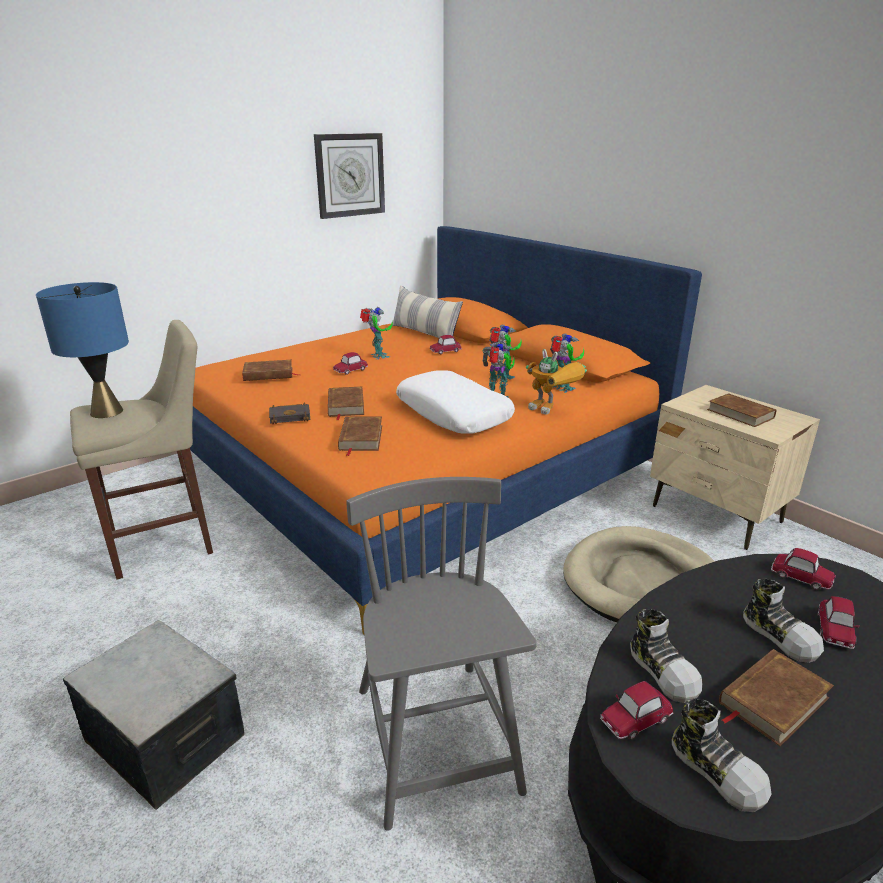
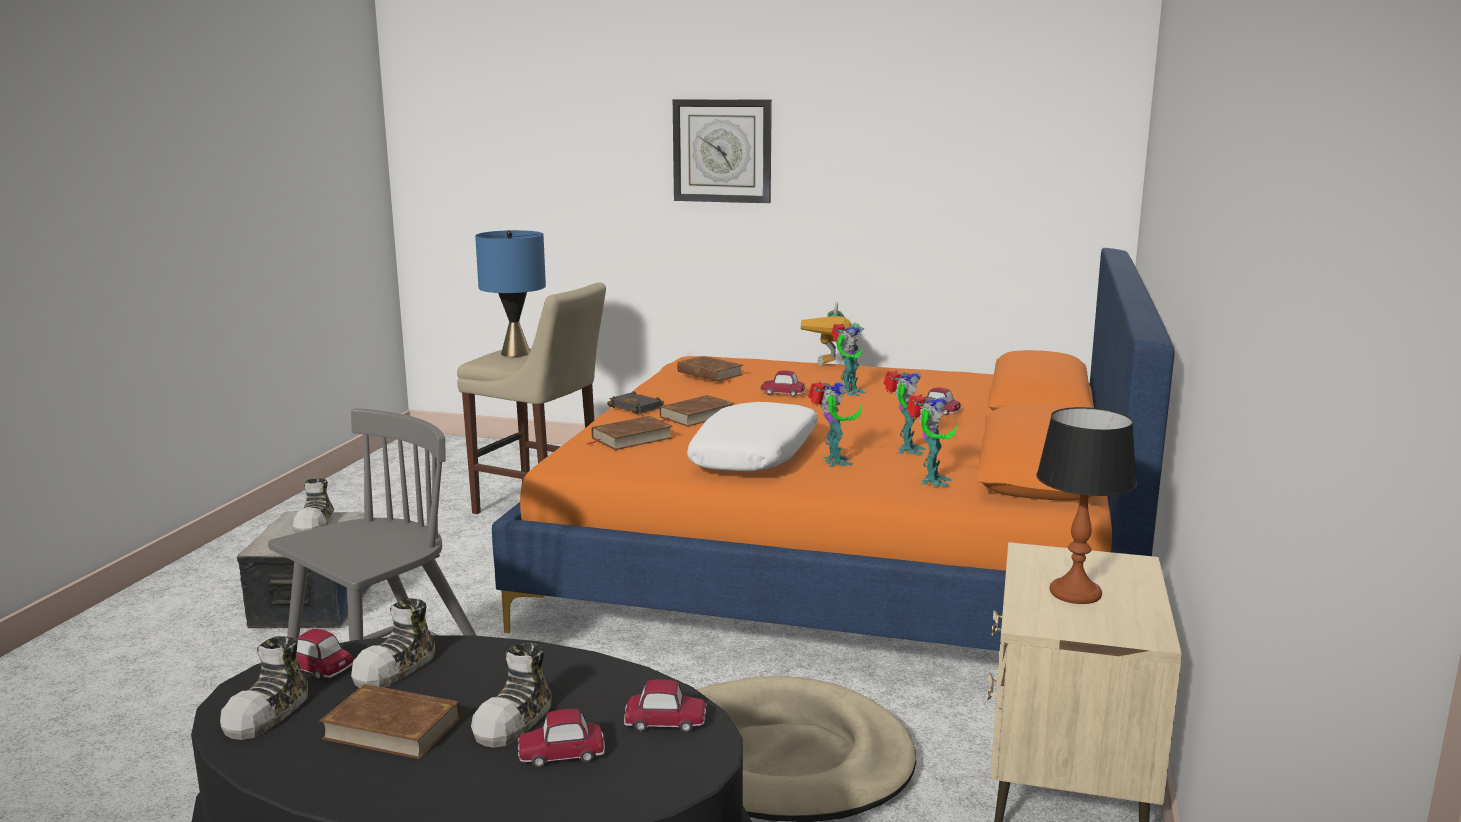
camera: 55 degrees right, 10 degrees down
(134, 662) = (316, 523): none -> shoe
(350, 175) = (963, 161): wall clock -> wall clock (722, 151)
(424, 333) = (974, 390): pillow -> none
(552, 410) = (853, 491): toy robot -> toy robot (831, 365)
(740, 413) = (1076, 593): brown book -> table lamp
(801, 577) = (665, 721): toy car -> toy car turned 90 degrees counterclockwise

